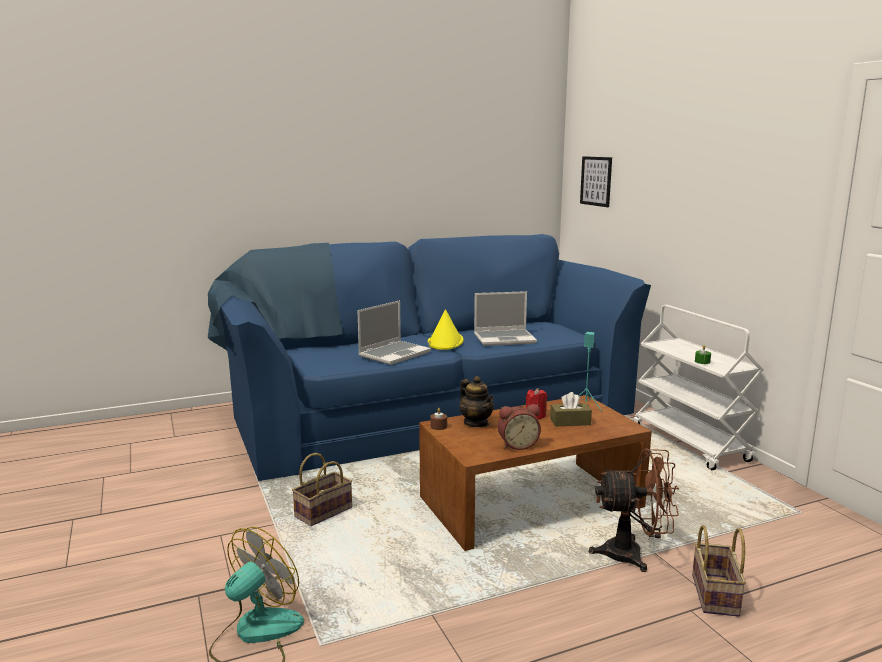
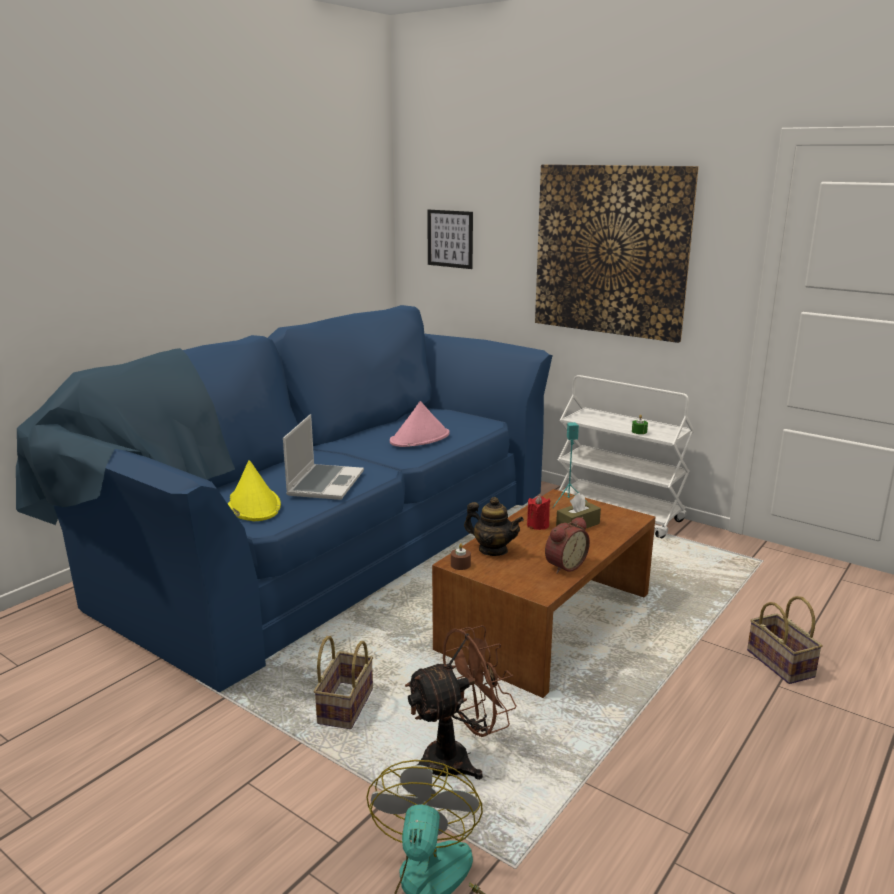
camera: 30 degrees left, 5 degrees up
(445, 342) = (362, 455): yellow hat -> yellow hat (253, 505)
(505, 339) = (420, 438): laptop -> pink hat
(633, 555) = (685, 647): brown fan -> brown fan (458, 758)
(707, 190) = (611, 251): none -> picture

